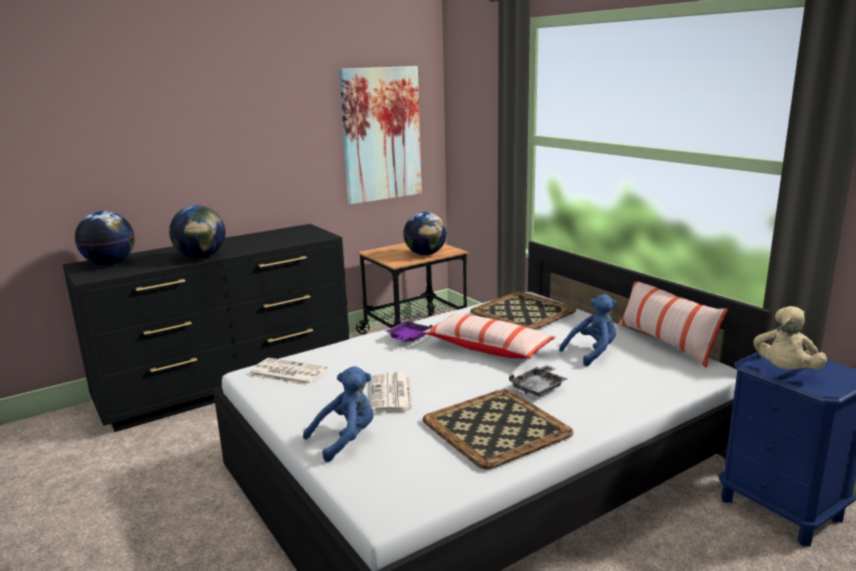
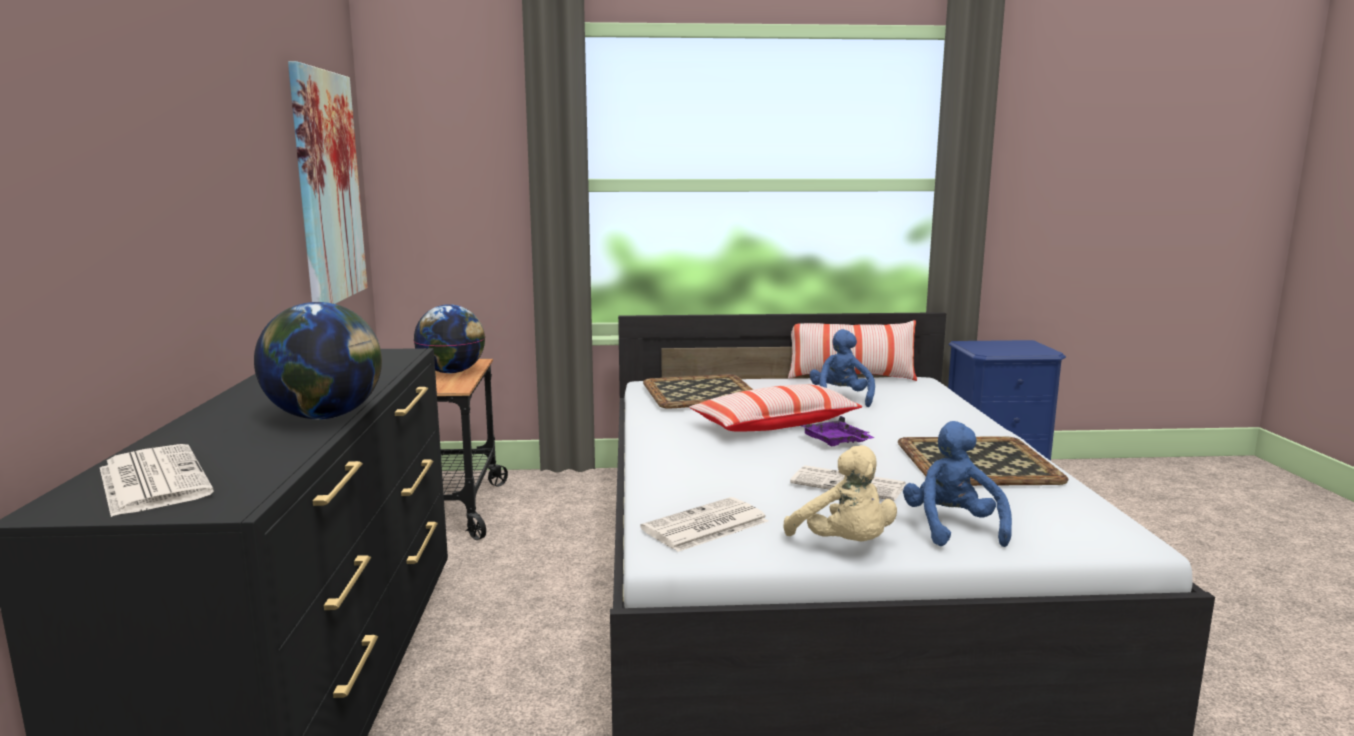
camera: 60 degrees left, 5 degrees down
(110, 264) = (152, 481): globe -> newspaper
(408, 338) = (687, 448): purple tray -> purple tray (836, 442)
(539, 388) = (901, 430): grey tray -> none
(785, 372) = (1009, 351): beige plush toy -> beige plush toy (844, 545)

